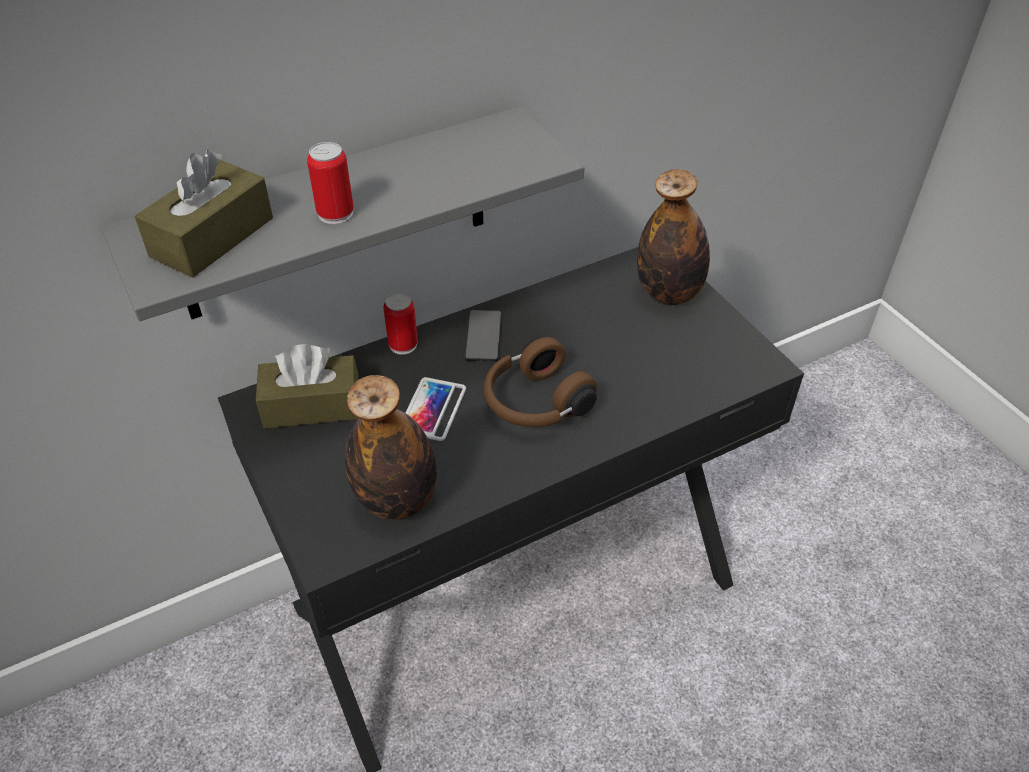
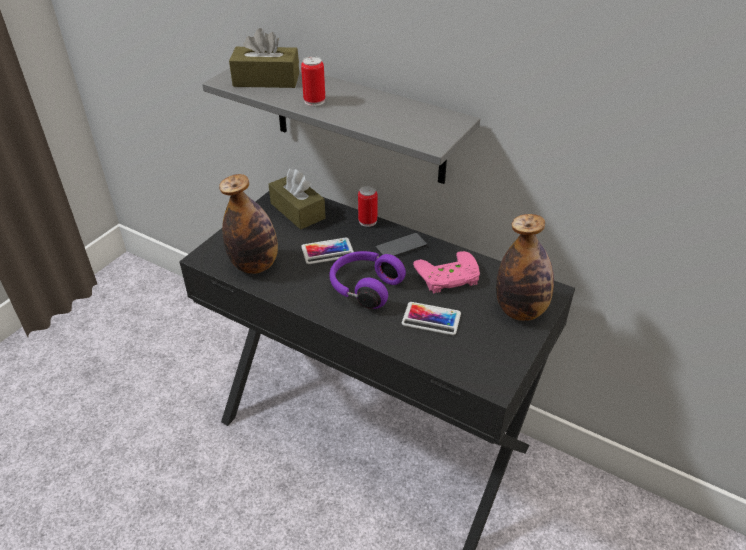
camera: 60 degrees right, 5 degrees down
(534, 403) = (364, 287): brown headphones -> purple headphones
(574, 323) = (448, 278): none -> pink game controller
(634, 368) = (431, 319): none -> phone

